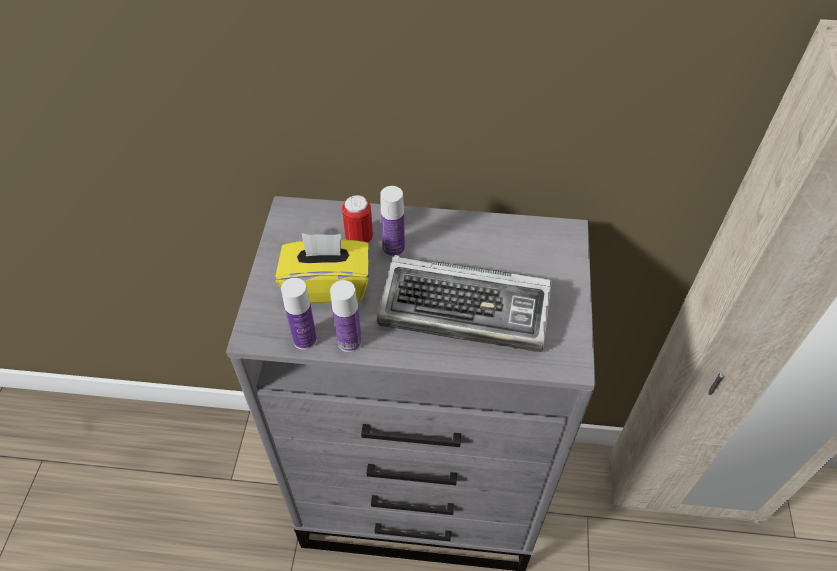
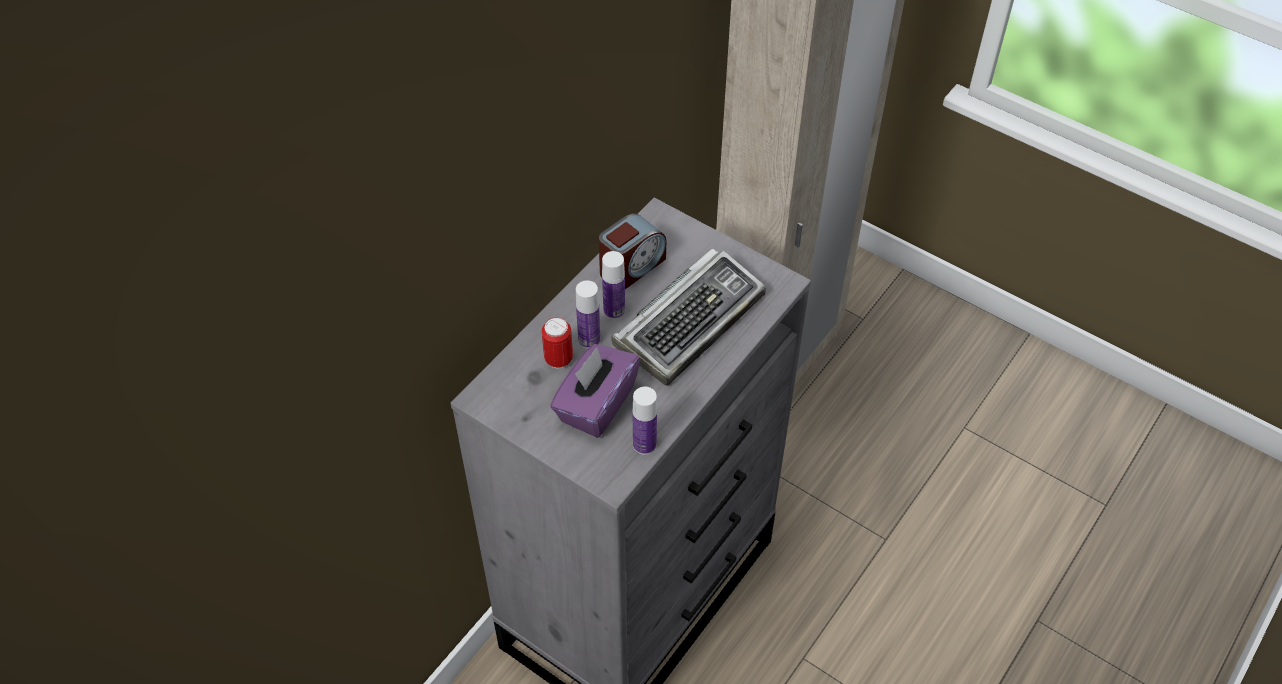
camera: 60 degrees left, 0 degrees up
(327, 285) = (596, 405): yellow tissue box -> purple tissue box
(349, 342) = (668, 414): bottle -> bottle (614, 311)
(495, 240) = (631, 267): none -> alarm clock

